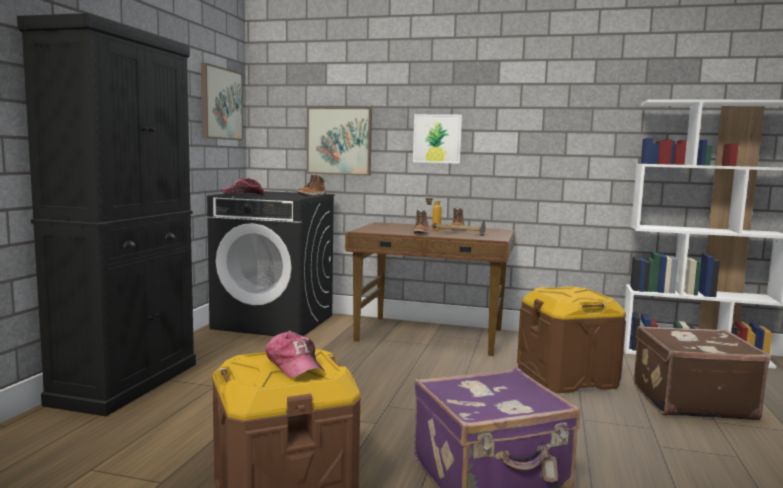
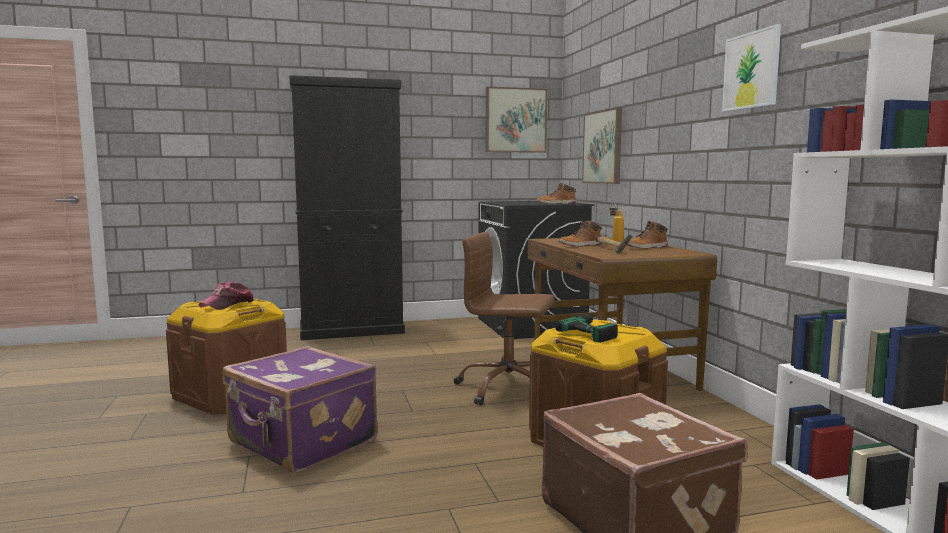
camera: 60 degrees right, 0 degrees up
(243, 194) = (510, 201): cap -> none
(433, 371) = (507, 388): none -> brown office chair
(437, 138) = (662, 136): picture -> picture (751, 70)
(574, 294) = (596, 331): none -> power drill

